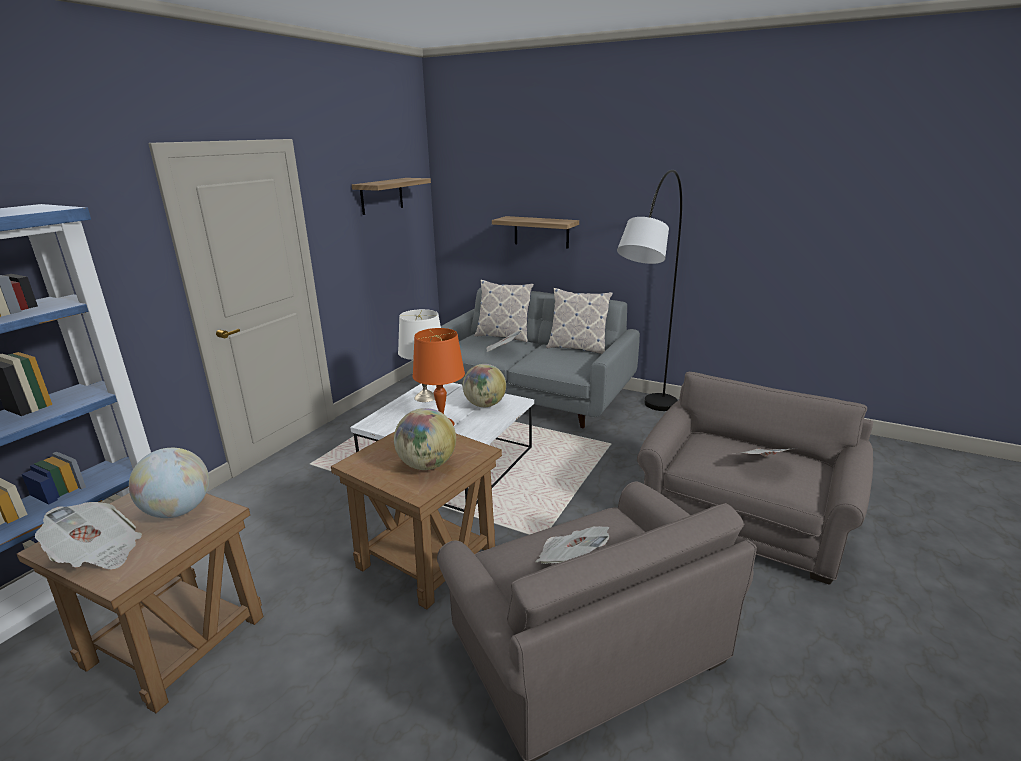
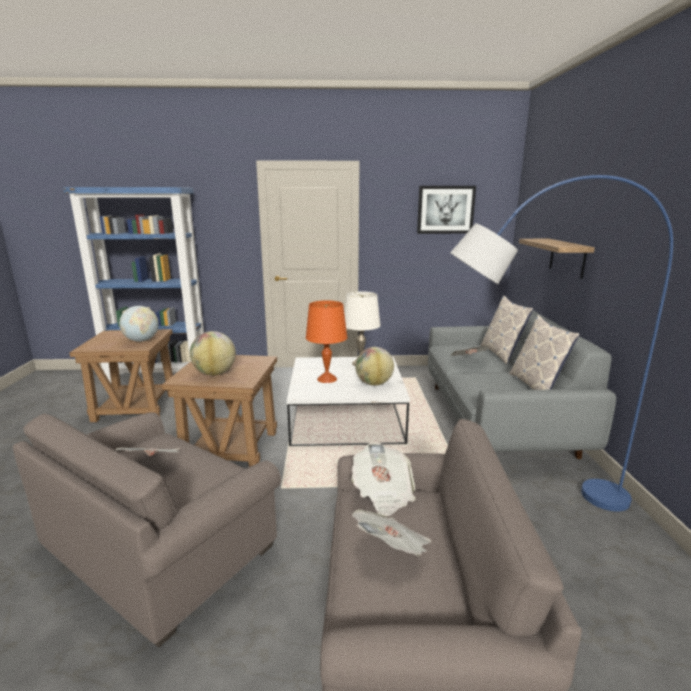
camera: 60 degrees right, 5 degrees down
(97, 553) = (104, 340): newspaper -> newspaper (383, 493)
(381, 196) = (445, 210): shelf -> picture
(644, 430) = (524, 499): grey floor lamp -> blue floor lamp

